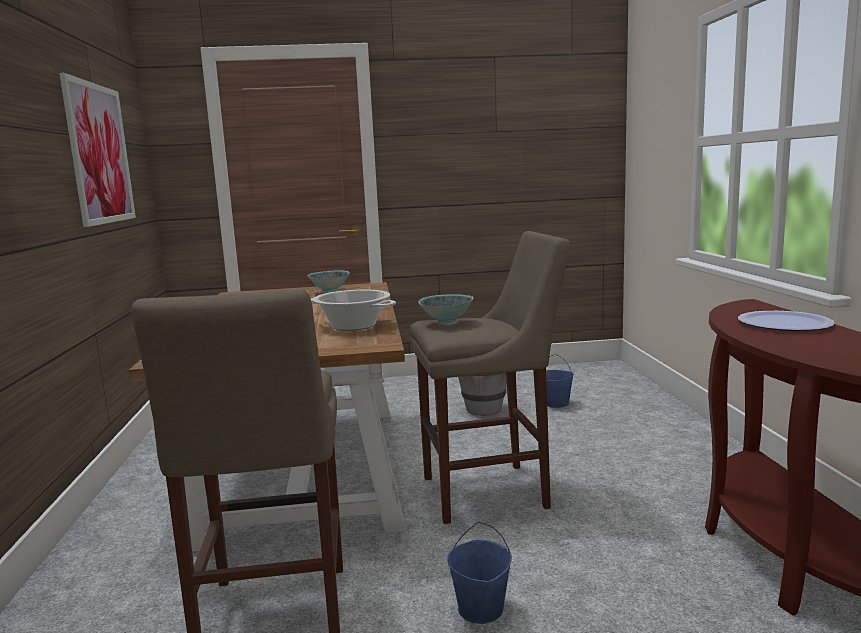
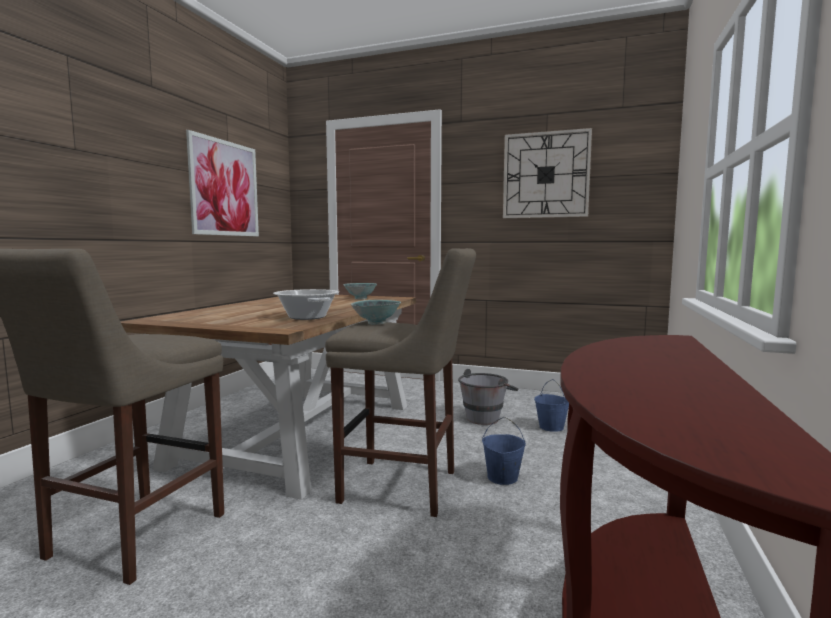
camera: 25 degrees right, 5 degrees down
(481, 609) = (268, 588): blue bucket -> blue bucket (502, 478)
(497, 127) = (546, 175): none -> wall clock
(784, 324) = (660, 358): plate -> none

